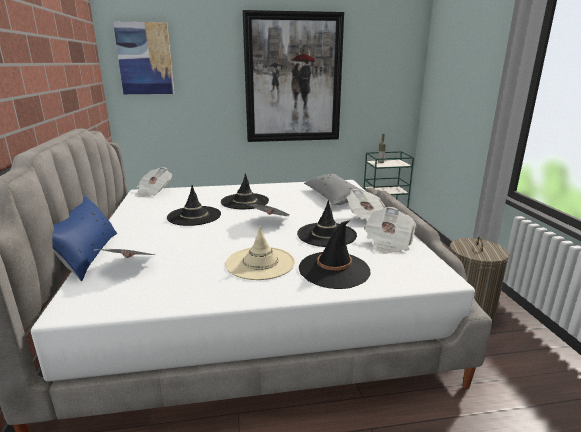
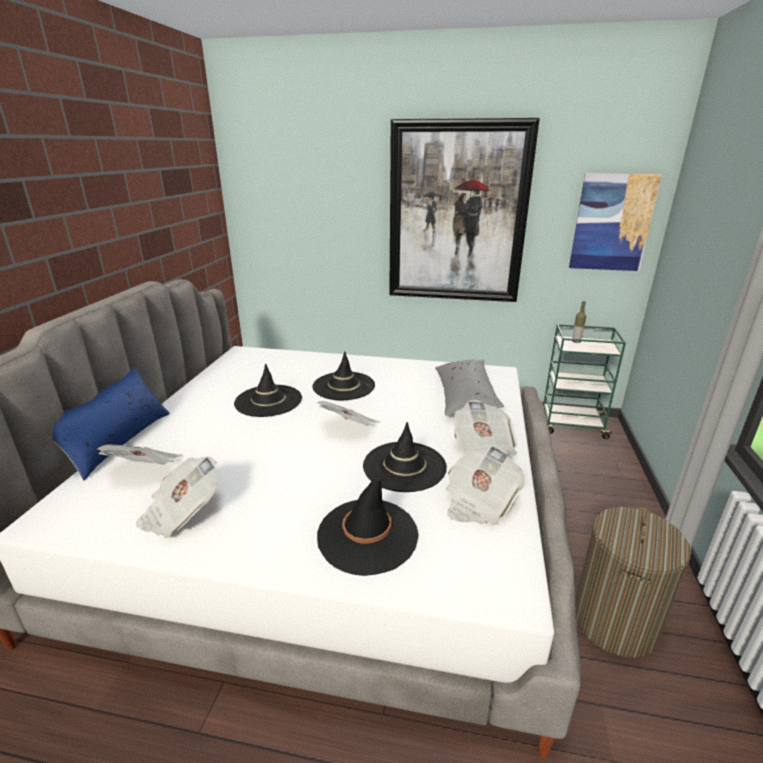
camera: 20 degrees right, 5 degrees up
(145, 59) = (270, 184): picture -> picture (612, 223)
(153, 192) = (253, 354): newspaper -> newspaper (181, 513)
(260, 263) = (285, 499): beige hat -> none

